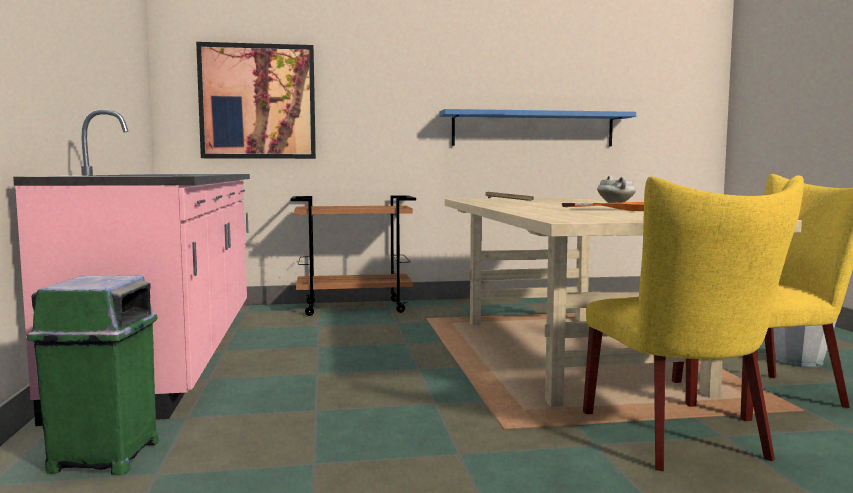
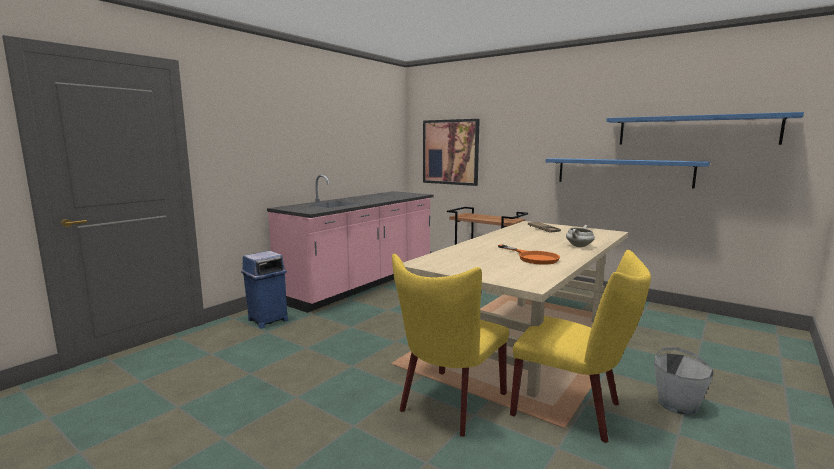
camera: 45 degrees right, 5 degrees up
(103, 457) = (267, 320): green trash can -> blue trash can
(607, 77) = (695, 130): none -> blue shelf

